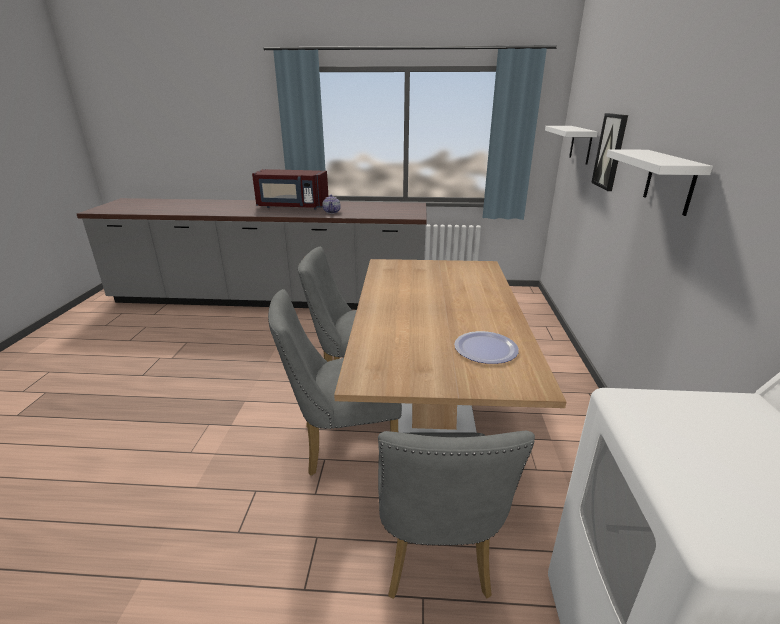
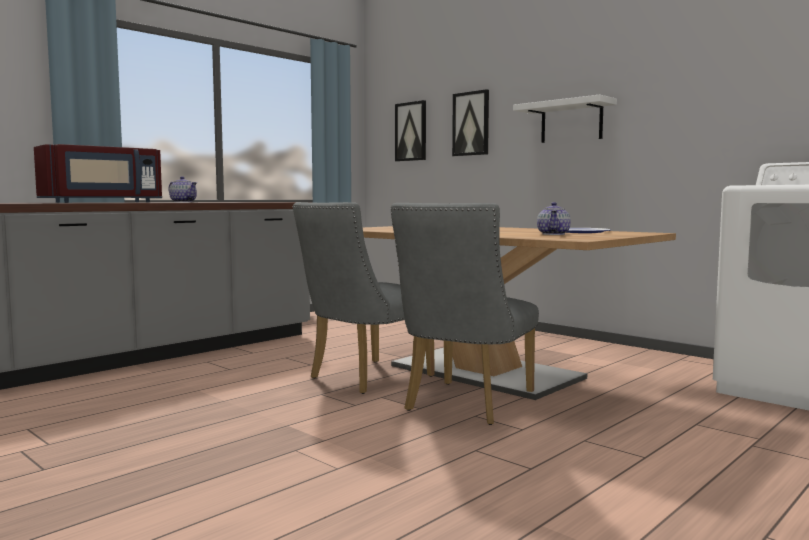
camera: 50 degrees left, 20 degrees down
(426, 348) = (553, 234): none -> teapot
(435, 555) = (656, 411): grey chair -> none
(581, 144) = (411, 131): white shelf -> picture

